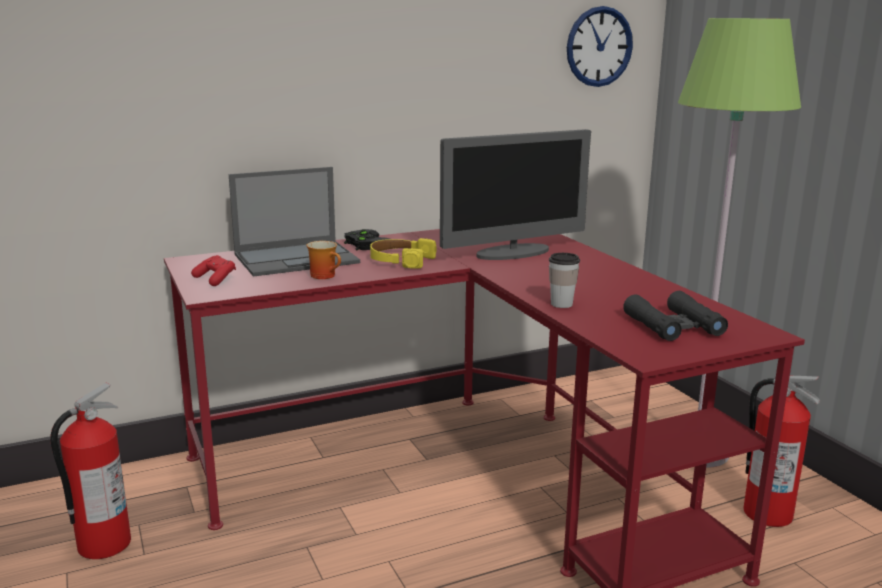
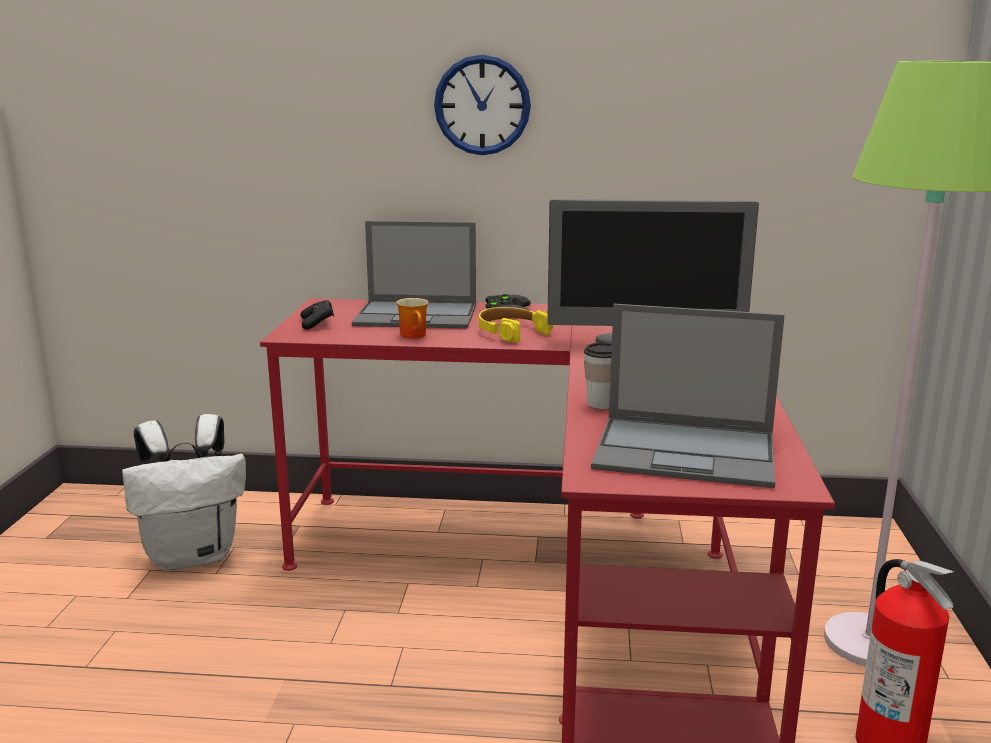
camera: 30 degrees right, 0 degrees up
(103, 544) = (194, 555): fire extinguisher -> white backpack
(215, 279) = (317, 323): red game controller -> black game controller
(599, 47) = (851, 97): wall clock -> wall clock (482, 105)
(673, 326) = (687, 452): black binoculars -> laptop

